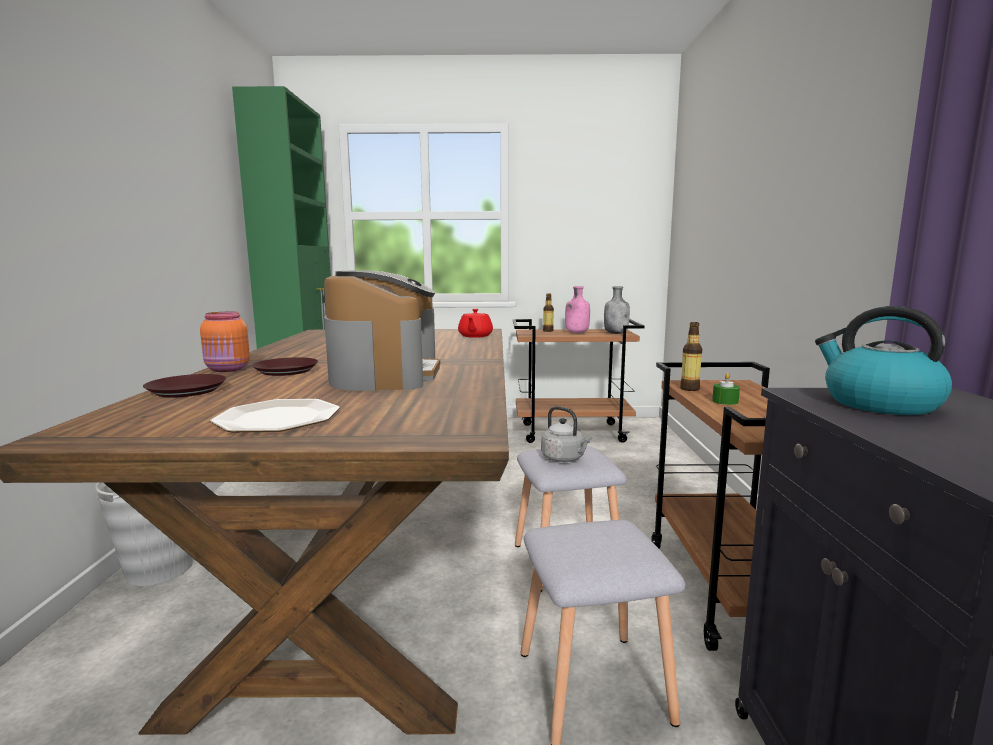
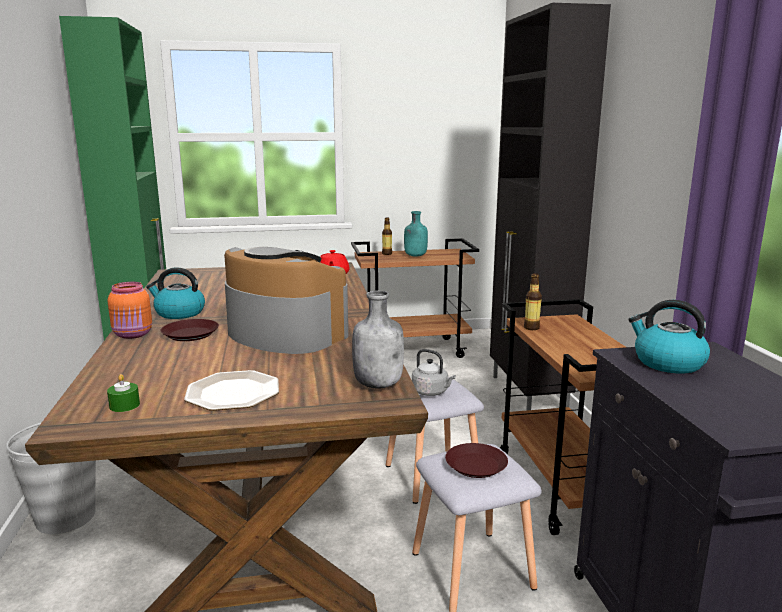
camera: 10 degrees left, 5 degrees up
(187, 391) = (123, 365): brown plate -> brown plate (475, 465)
(293, 356) = (179, 313): none -> kettle
(385, 374) = (284, 334): coffee machine -> coffee machine turned 45 degrees counterclockwise
(576, 332) = (415, 256): pink bottle -> turquoise bottle
(616, 333) = (452, 255): grey bottle -> grey bottle (379, 384)
(693, 483) = (528, 395): none -> black cabinet
(725, 401) = (561, 341): green candle -> green candle (124, 405)

